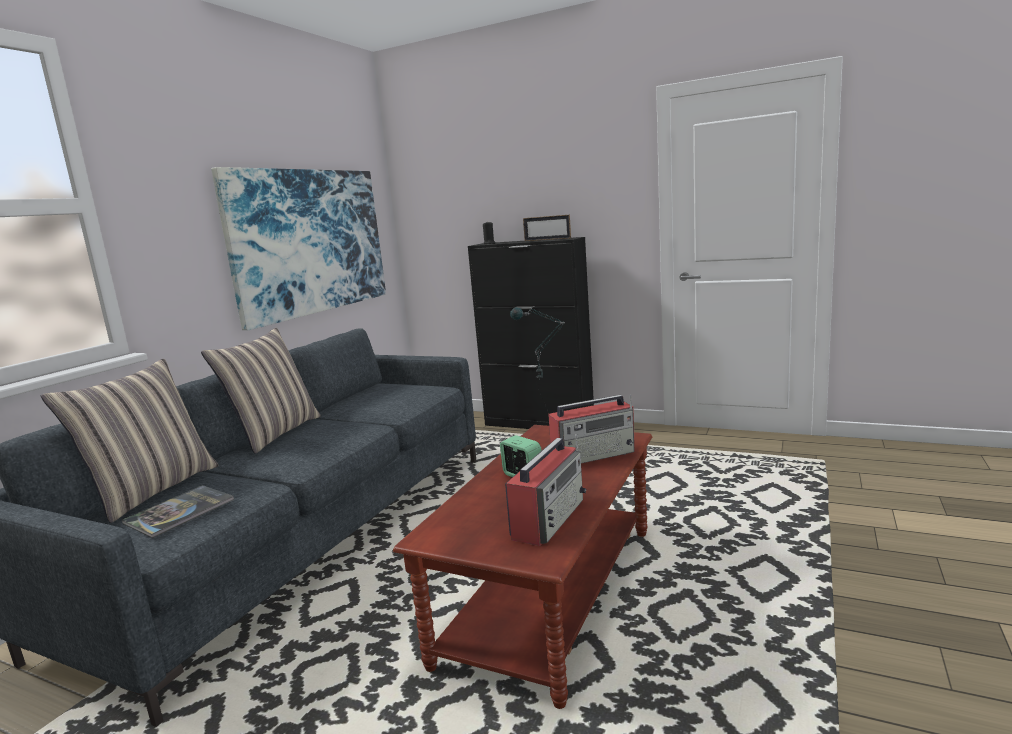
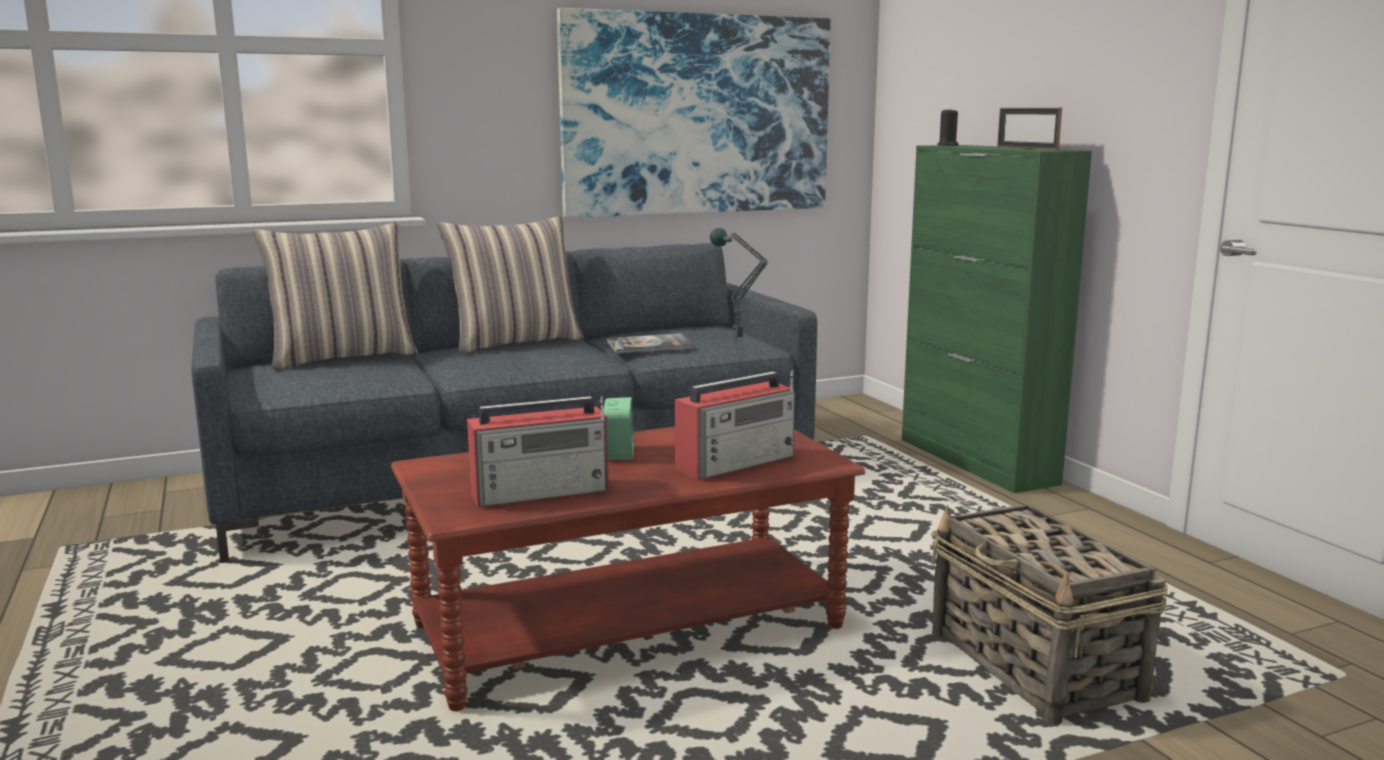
camera: 40 degrees right, 0 degrees up
(180, 512) = (320, 377): book -> book (649, 345)
(539, 423) = (977, 461): black cabinet -> green cabinet
(594, 455) = (737, 463): radio -> radio turned 60 degrees counterclockwise
(743, 510) = (1035, 666): none -> basket

